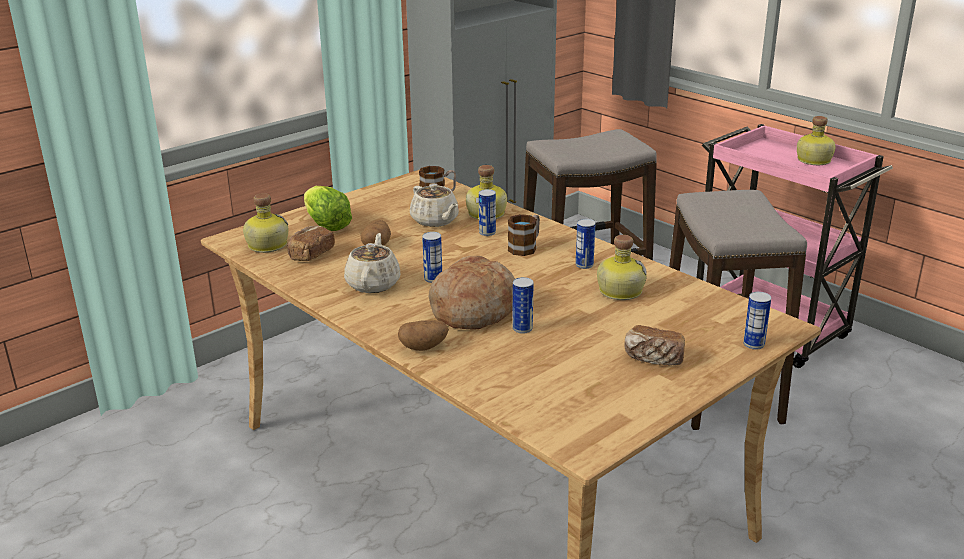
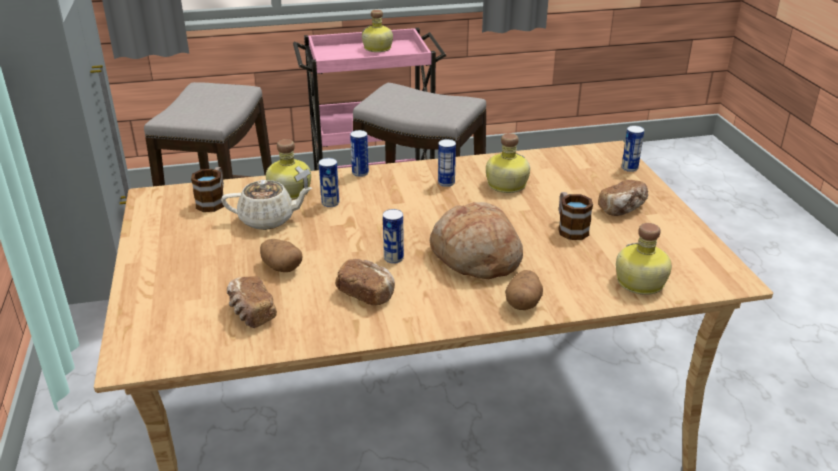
camera: 60 degrees left, 5 degrees up
(266, 245) = (186, 338): bottle -> bottle (639, 283)
(327, 226) = (191, 284): lettuce -> none
(373, 283) = (366, 293): beige teapot -> bread
(522, 329) = (531, 245): can -> can (360, 173)
(525, 247) = (382, 195): mug -> mug (570, 228)

